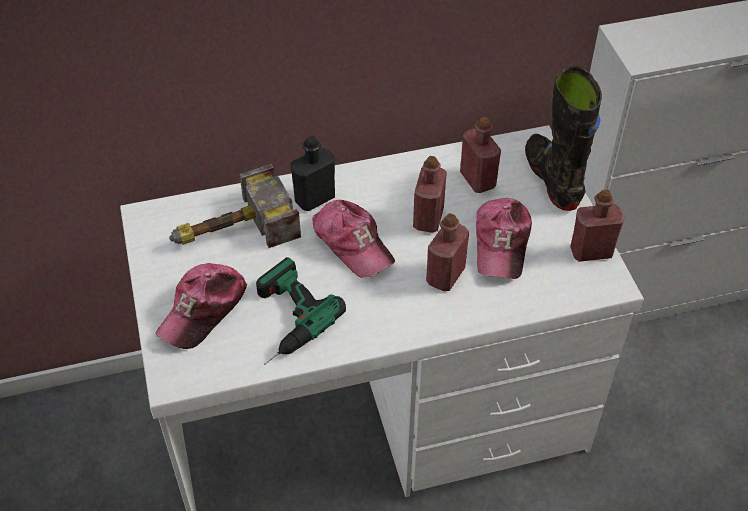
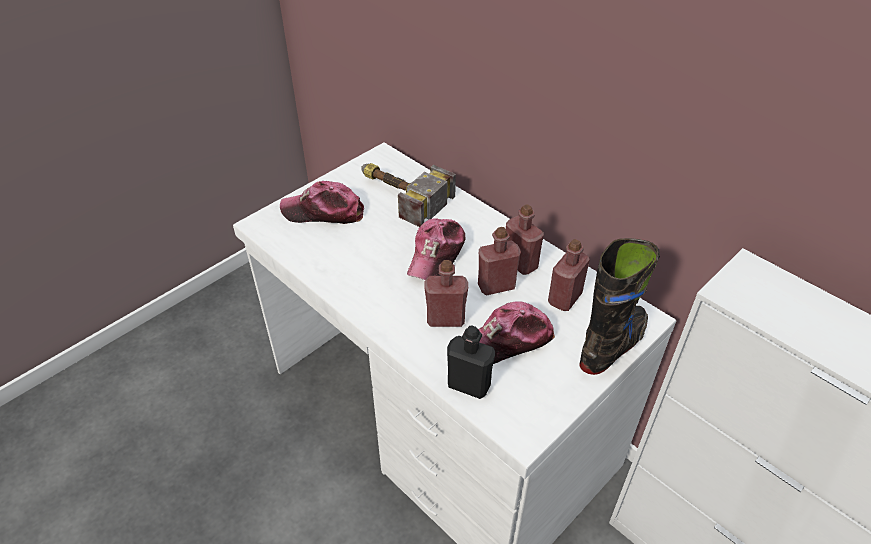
camera: 60 degrees right, 5 degrees down
(282, 320) = (340, 250): power drill -> none
(315, 199) = (463, 219): black bottle -> black bottle (469, 385)
(591, 252) = (550, 406): red bottle -> red bottle (520, 263)

